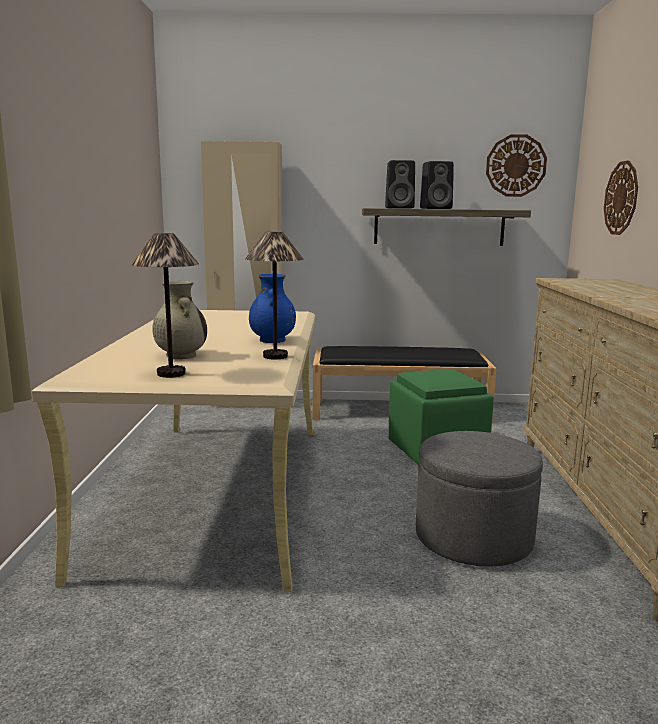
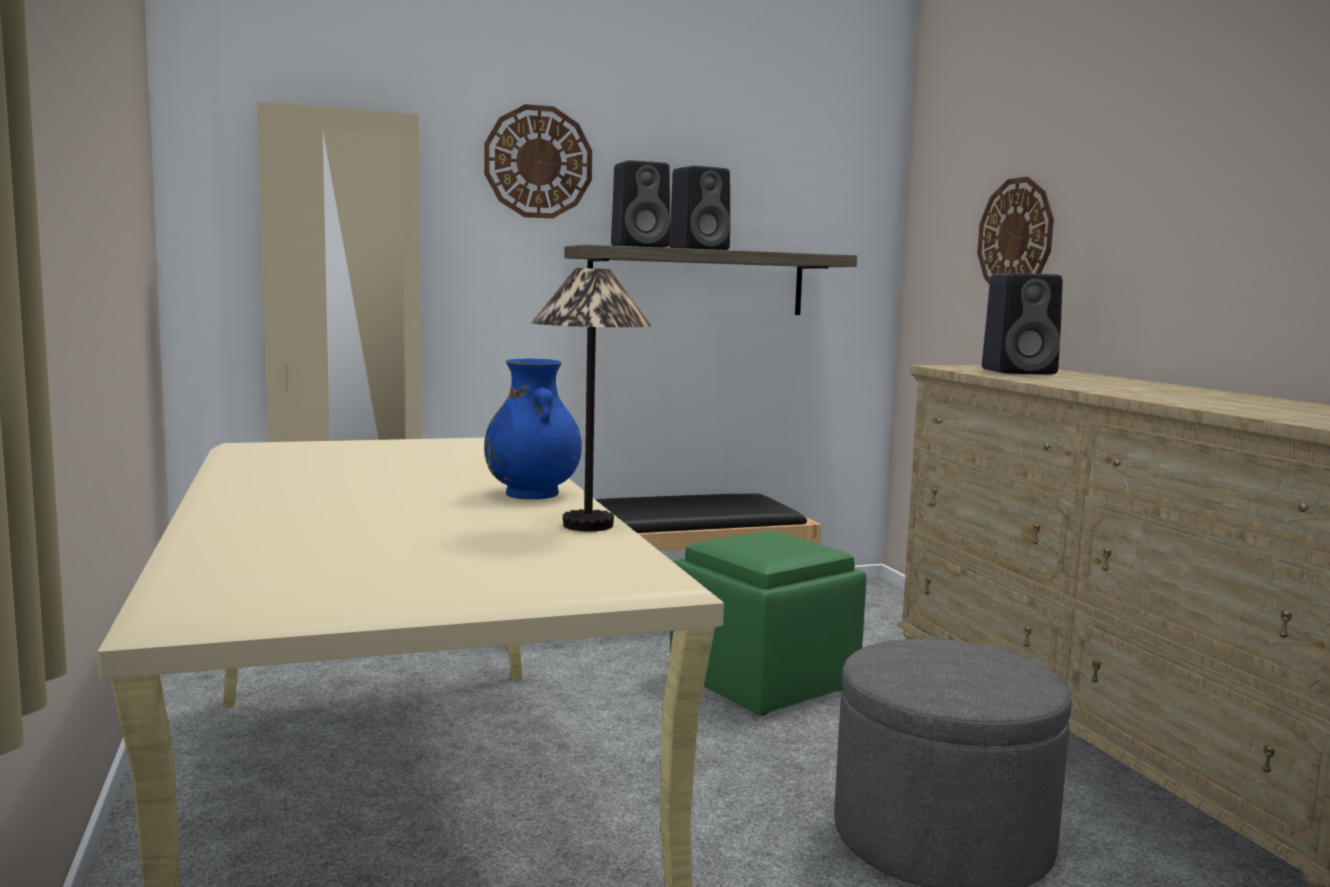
camera: 20 degrees left, 5 degrees down
(170, 374) = (422, 578): table lamp -> none
(181, 355) = (387, 537): beige vase -> none
(515, 166) = (816, 182): wall clock -> wall clock (538, 162)
(595, 283) = (1020, 372): none -> black speaker

